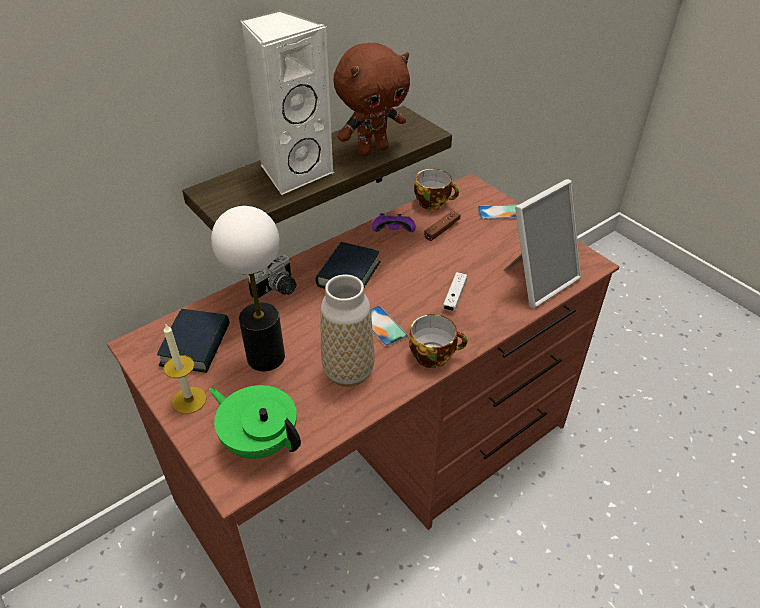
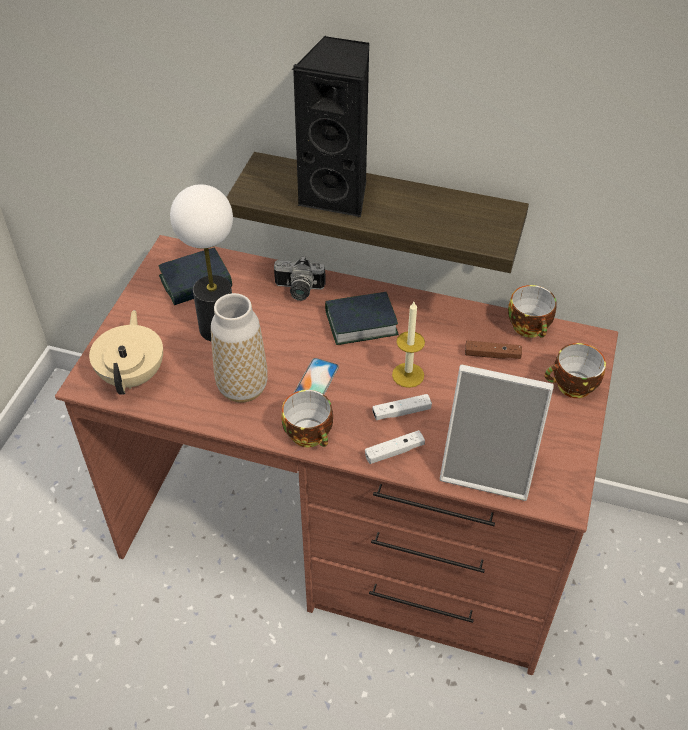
camera: 55 degrees right, 5 degrees up
(189, 400) = (141, 313): candle -> candle (408, 375)
(260, 440) = (133, 375): green teapot -> beige teapot
(294, 172) = (338, 194): white speaker -> black speaker
(372, 150) = (423, 222): brown plush toy -> none
(393, 232) = (451, 322): purple game controller -> none
(488, 318) = (394, 451): none -> white game controller
(500, 212) = (572, 387): phone -> cup

